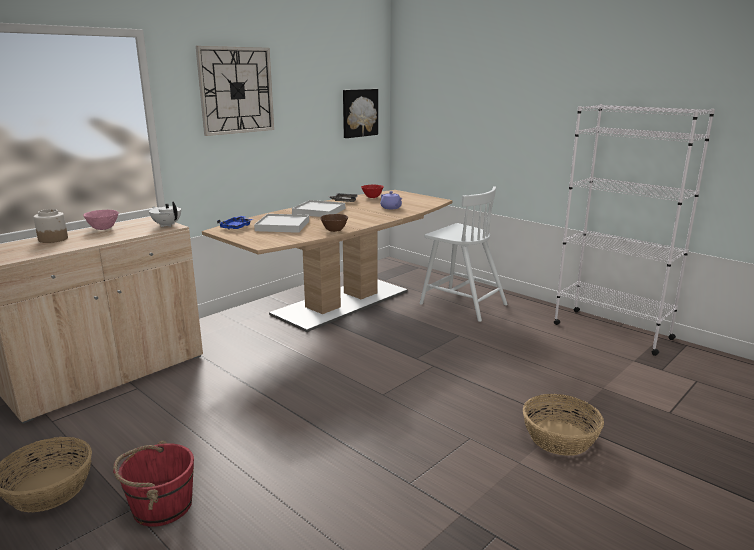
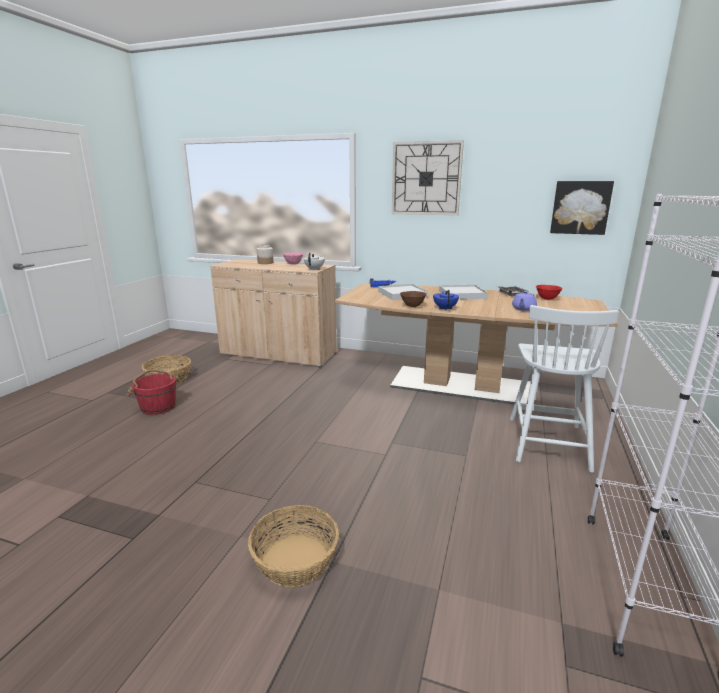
camera: 65 degrees right, 0 degrees up
(358, 224) = (445, 308): none -> blue teapot

